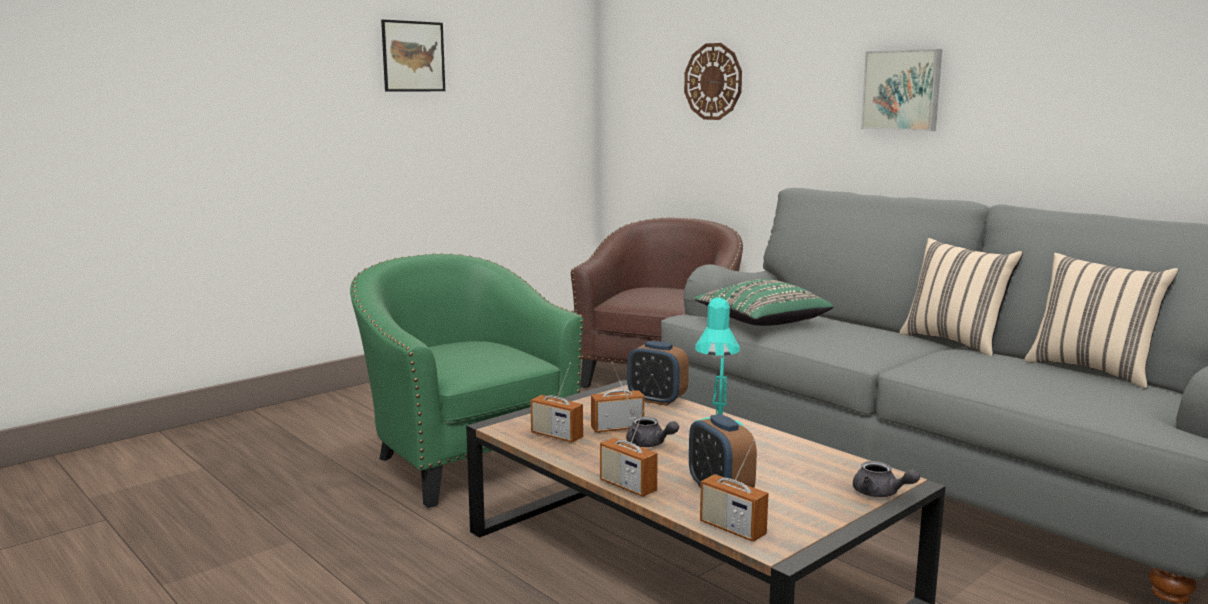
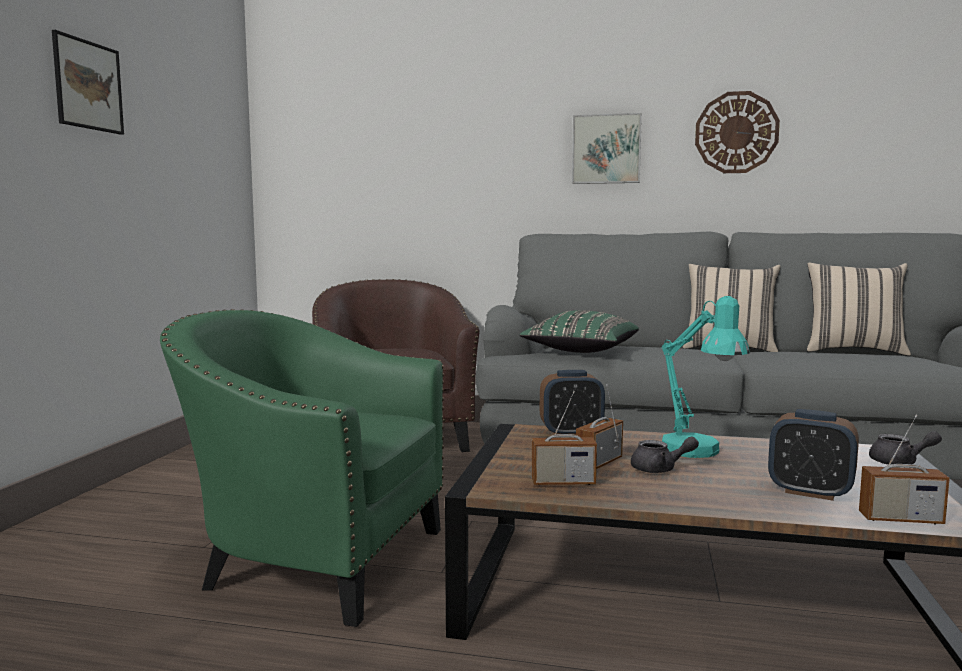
camera: 35 degrees left, 5 degrees down
(628, 486) = (737, 509): radio -> none
(713, 81) = (402, 146): wall clock -> wall clock (736, 132)

